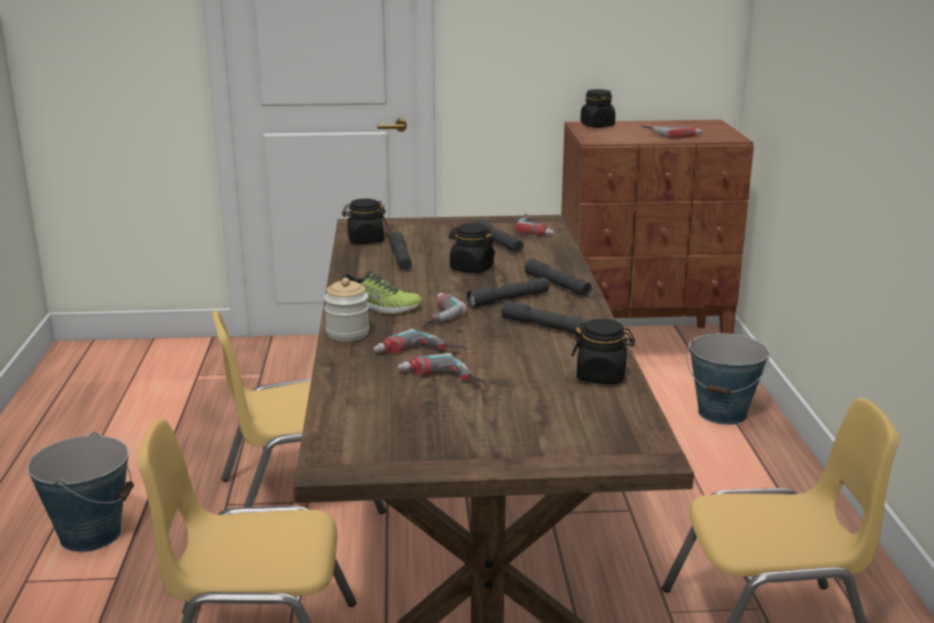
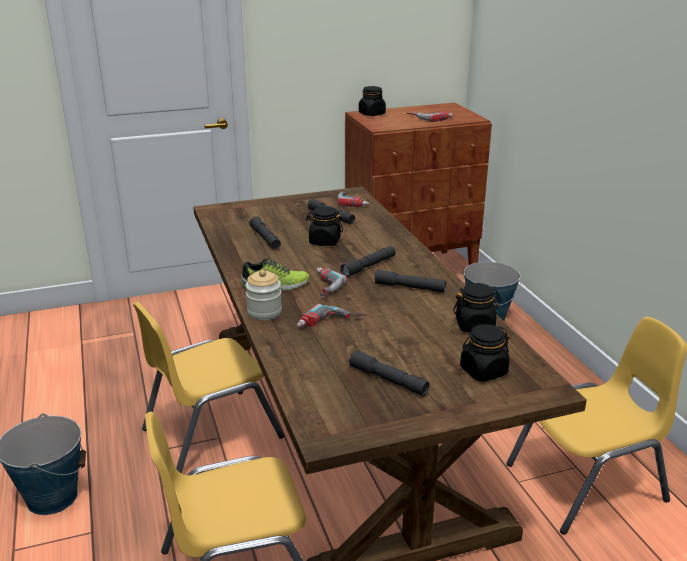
camera: 15 degrees left, 5 degrees up
(365, 240) = (227, 224): black jar -> black jar (483, 371)
(440, 381) = (361, 346): power drill -> none
(557, 285) = (396, 249): grey flashlight -> grey flashlight (388, 380)

